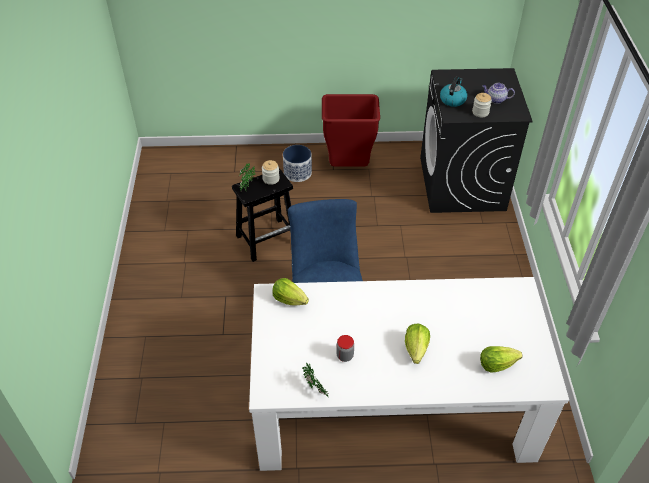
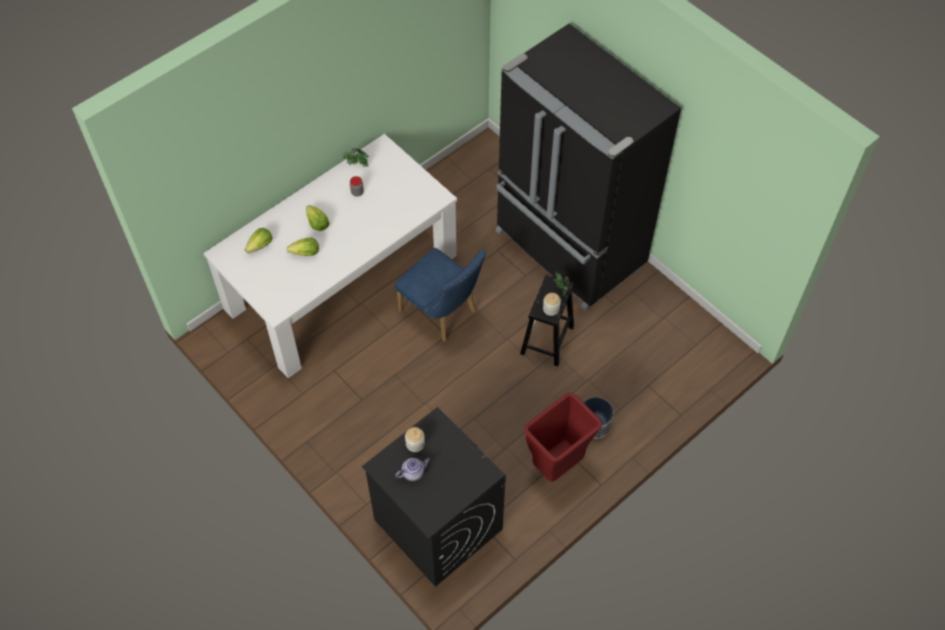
camera: 140 degrees right, 10 degrees up
(166, 293) = (568, 249): none -> black fridge
(289, 299) = (424, 203): lettuce -> lettuce (306, 253)
(452, 99) = (452, 443): kettle -> none

